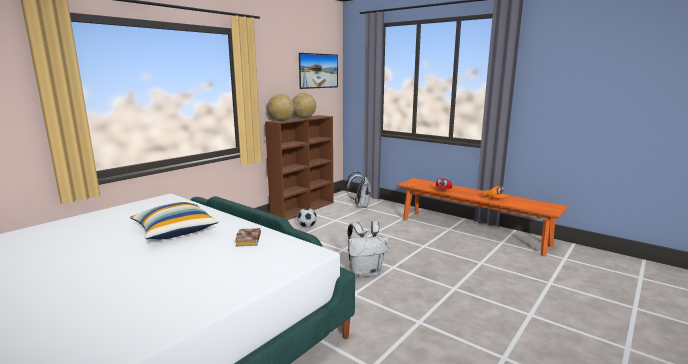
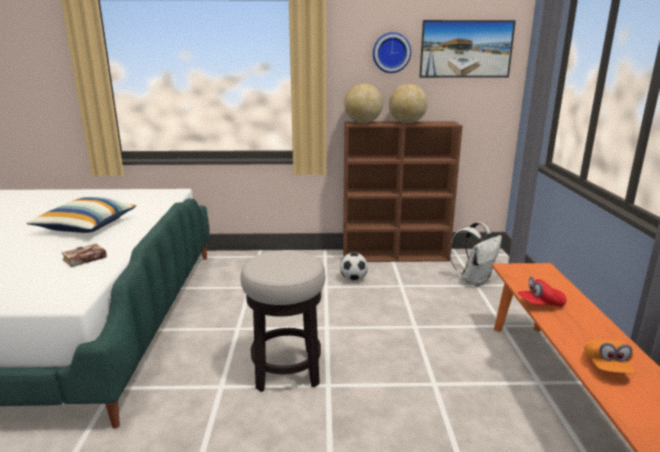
camera: 50 degrees right, 5 degrees up
(285, 73) = (391, 52): none -> wall clock
(366, 272) = (286, 370): white backpack -> stool

